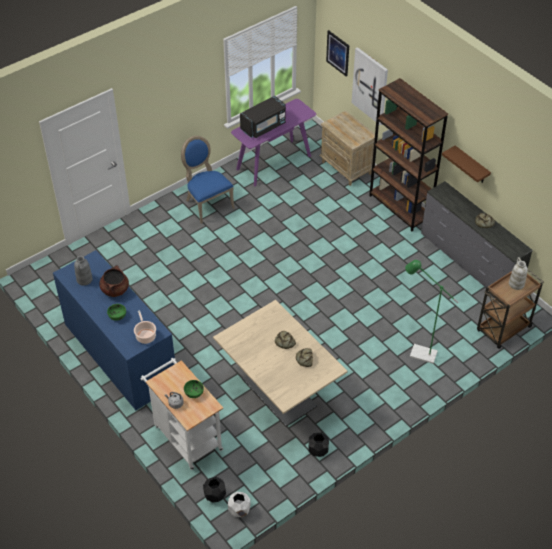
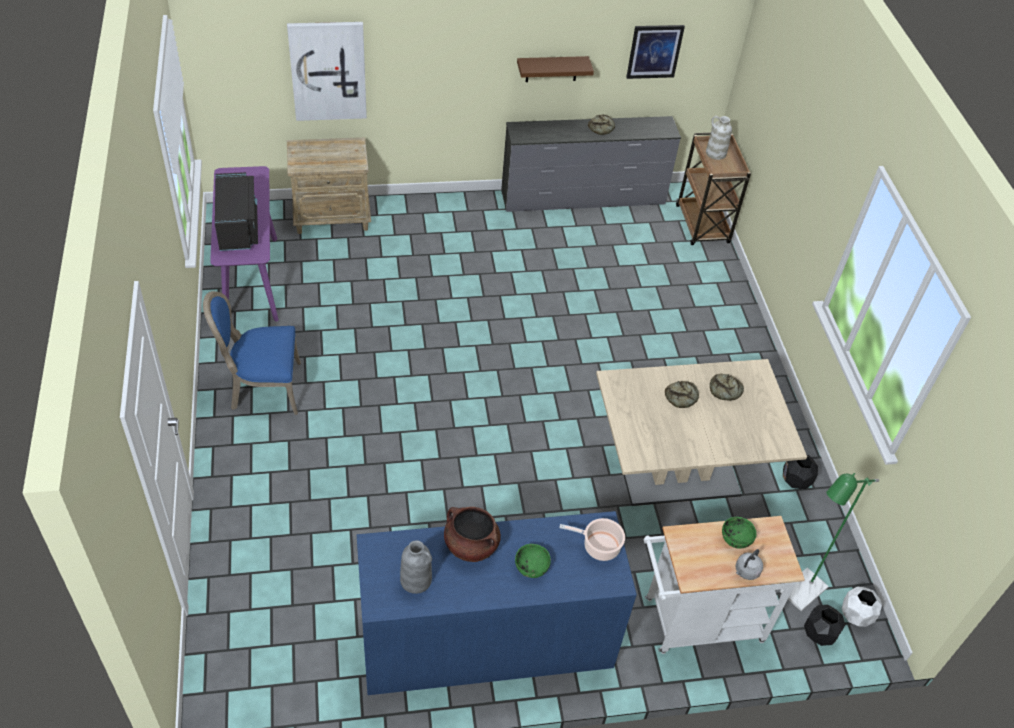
camera: 65 degrees left, 0 degrees up
(338, 53) = (243, 59): picture -> picture (654, 51)
(400, 208) = (446, 207): brown bookcase -> none
(418, 353) = (693, 310): green floor lamp -> green floor lamp (798, 595)

